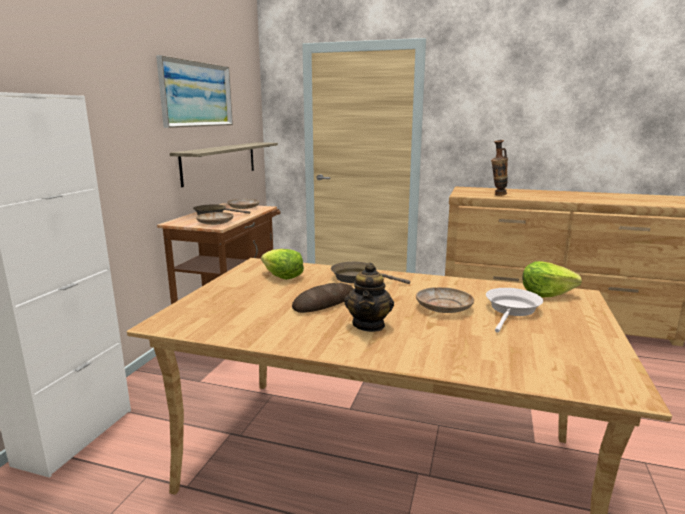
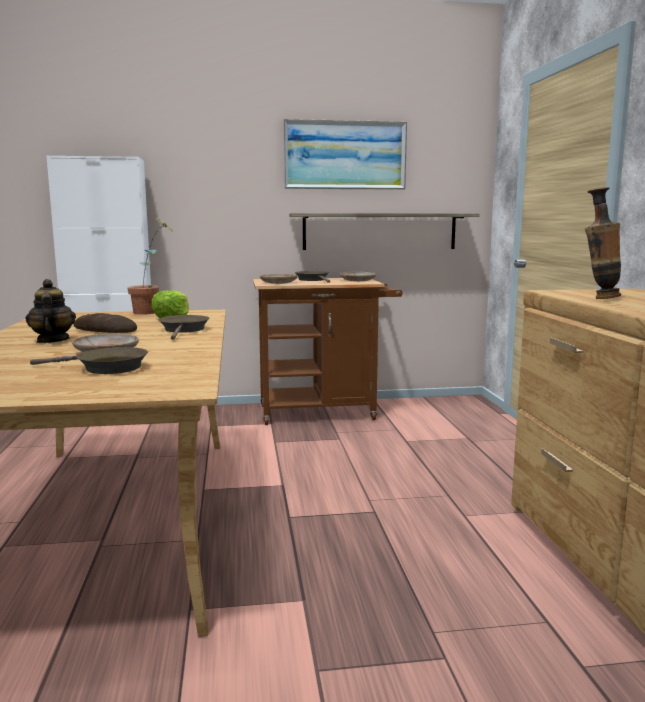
camera: 65 degrees right, 5 degrees down
(230, 280) = (152, 312): none -> potted plant
(369, 325) = (52, 341): teapot -> teapot turned 90 degrees clockwise
(512, 310) = (106, 368): white frying pan -> brown frying pan
(546, 293) = (177, 377): lettuce -> none

